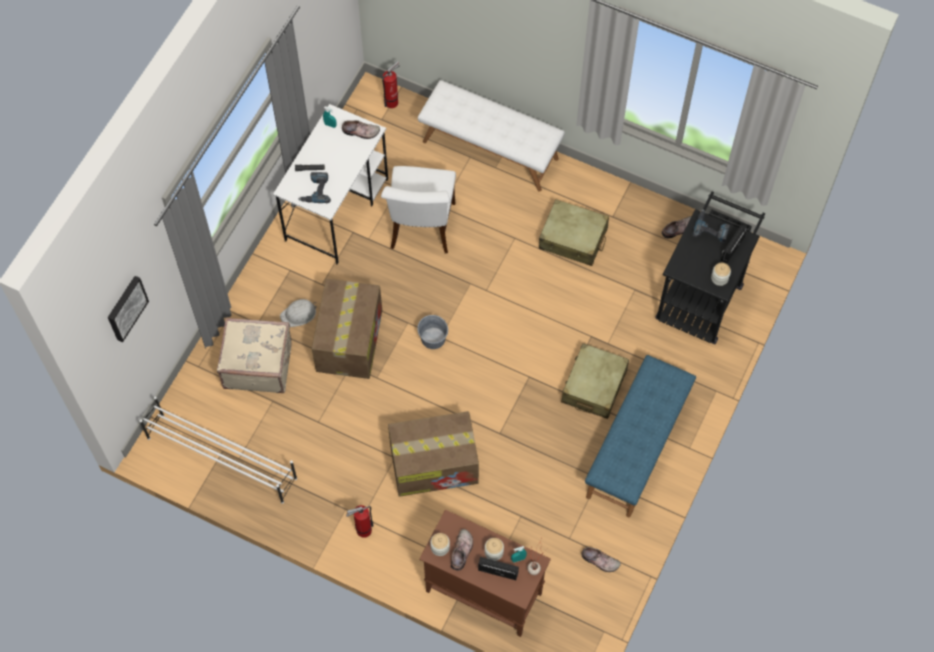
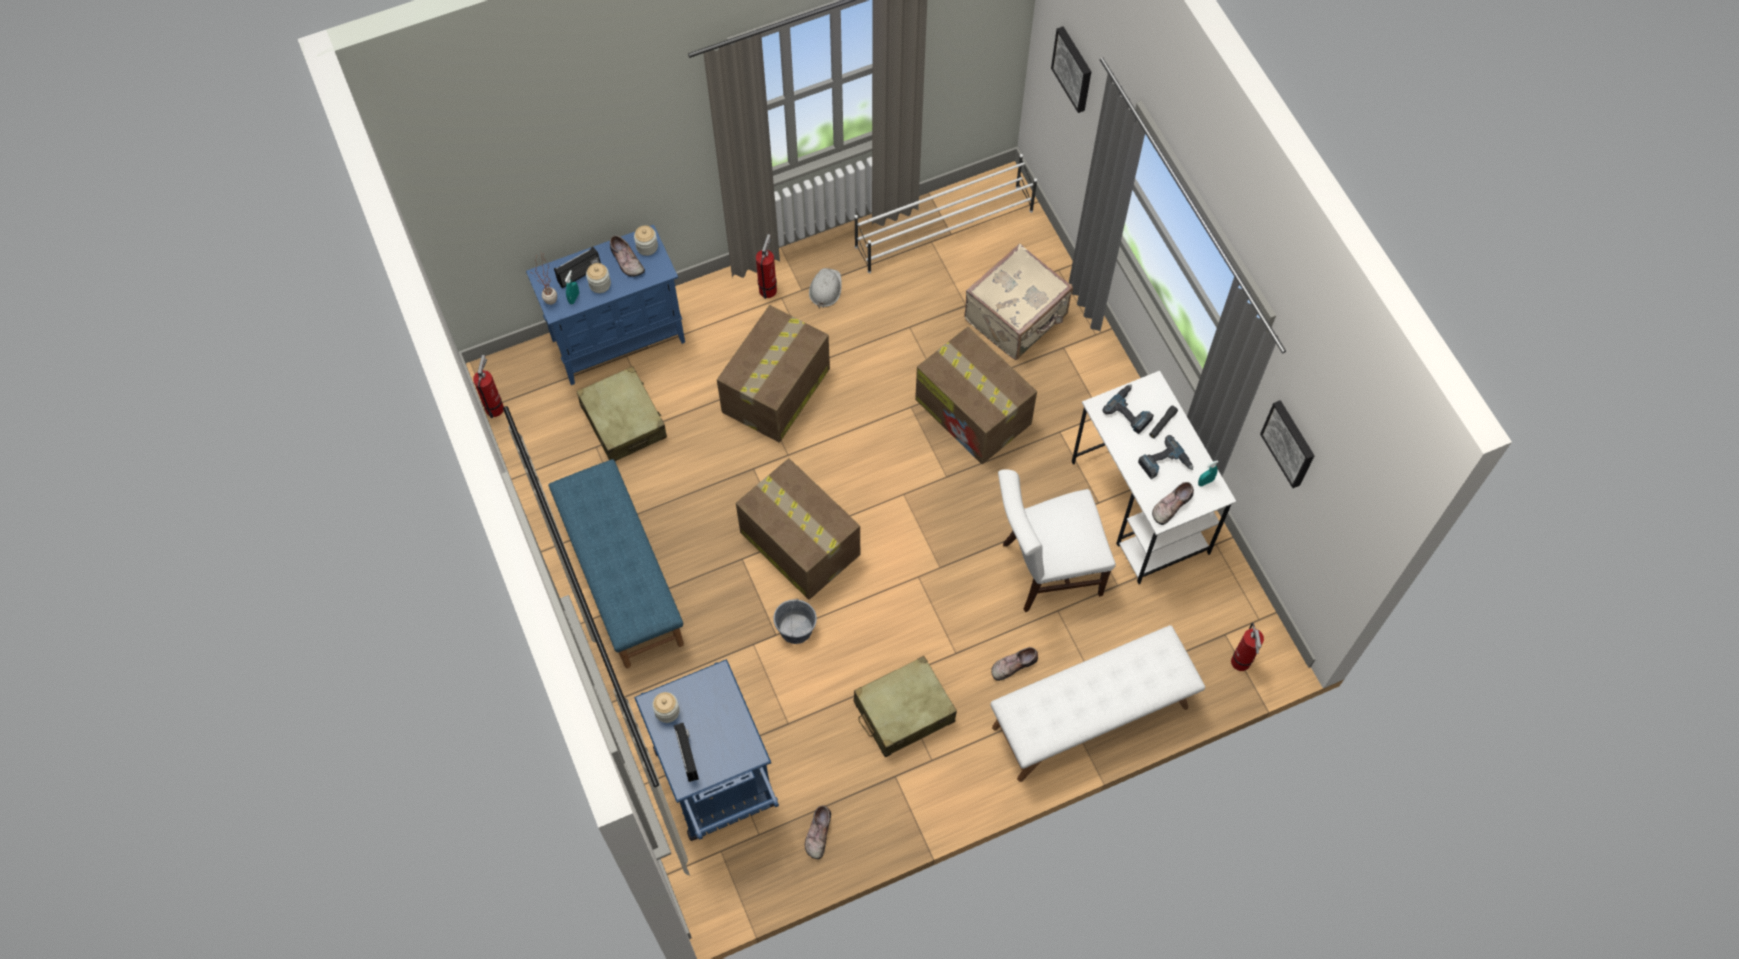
camera: 130 degrees right, 0 degrees up
(299, 314) = (1042, 388): white hard hat -> white hard hat (825, 289)
(306, 43) = (1290, 443): none -> picture
(421, 230) = (1045, 569): white chair -> white chair turned 60 degrees counterclockwise
(433, 338) = (908, 486): grey bucket -> grey bucket (796, 629)
(482, 592) = (619, 340): brown cabinet -> blue cabinet
(524, 369) = (798, 542): none -> cardboard box
(594, 386) = (720, 592): beige suitcase -> beige suitcase (623, 421)
(599, 627) = (495, 406): none -> fire extinguisher
(600, 561) = (550, 454): shoe -> shoe (1013, 664)
(702, 295) = (719, 787): black cart -> blue cart
(711, 228) = (731, 755): power drill -> power drill (1164, 463)

